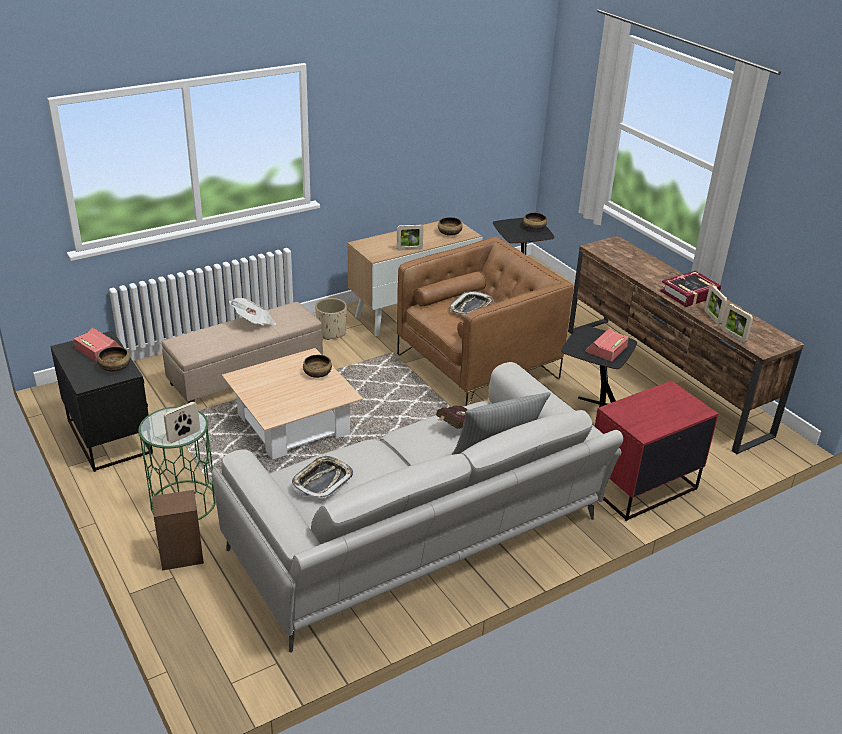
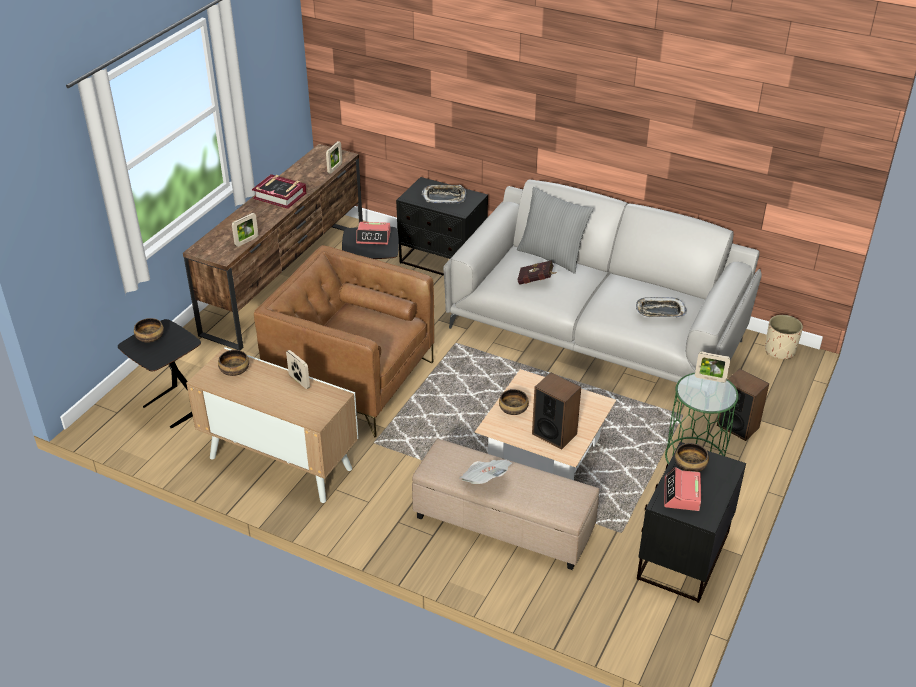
camera: 120 degrees left, 5 degrees up
(266, 380) = (554, 434): none -> speaker
(331, 333) = (374, 503): beige planter -> beige planter (780, 351)
(471, 307) = (357, 328): tray -> tray (444, 197)
(640, 487) = (442, 261): red nightstand -> black nightstand
(712, 317) = (312, 180): picture frame -> picture frame (246, 241)

